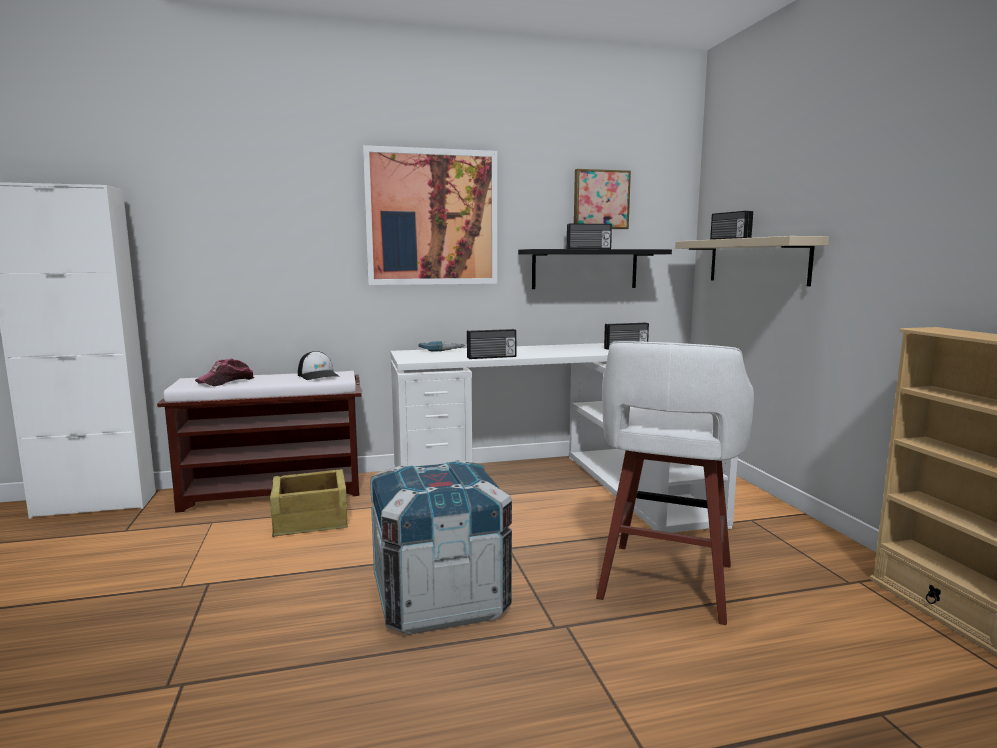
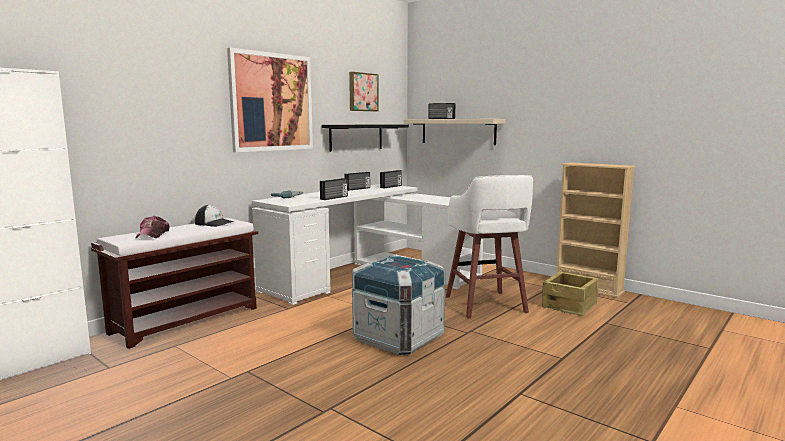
camera: 35 degrees left, 0 degrees up
(311, 520) = (250, 327): crate -> crate (570, 305)
(589, 249) = (362, 124): radio -> radio (358, 189)

